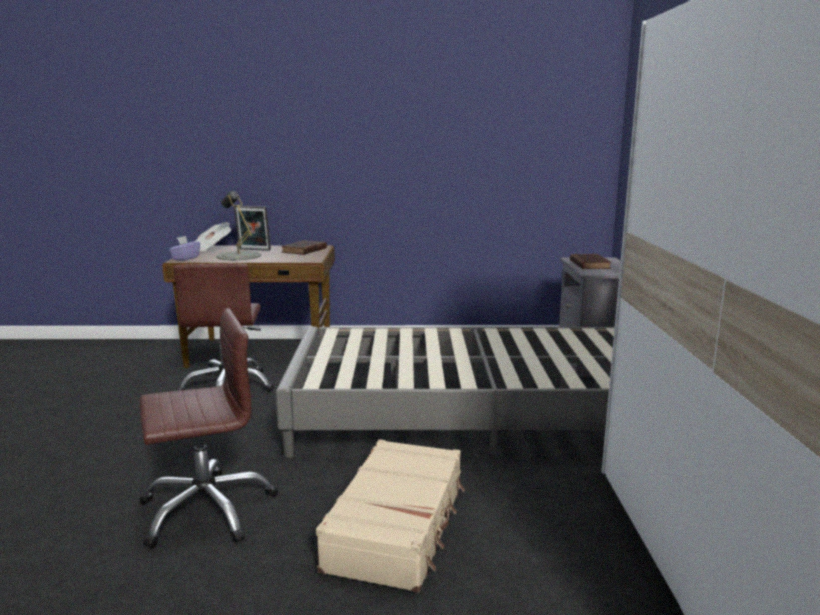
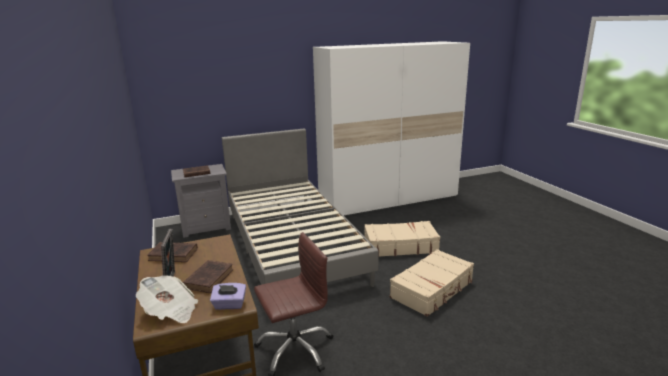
camera: 110 degrees left, 5 degrees up
(206, 509) = (432, 289): brown office chair -> beige suitcase
(238, 256) = (209, 278): grey table lamp -> brown book

